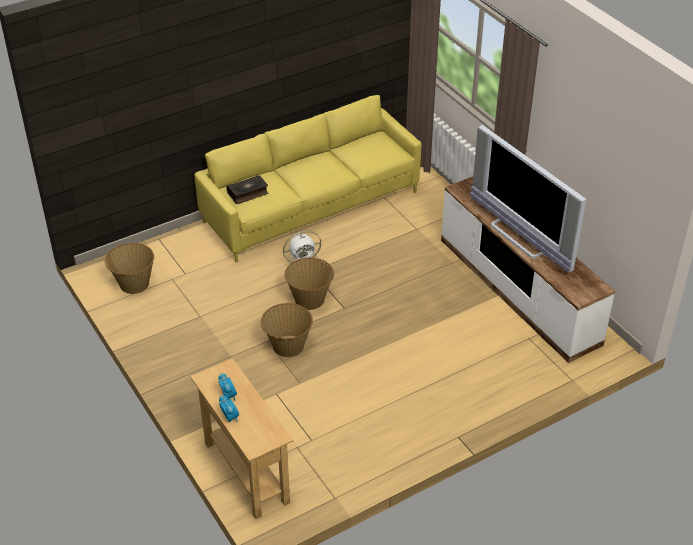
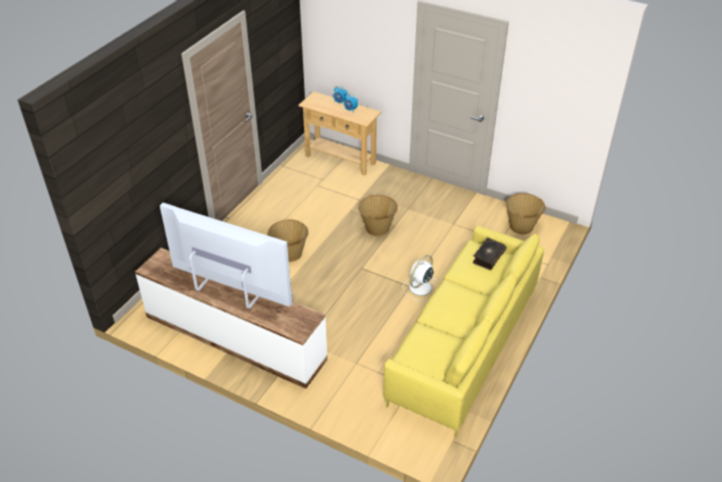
camera: 150 degrees right, 0 degrees up
(310, 299) = (391, 264): basket -> basket (289, 254)

